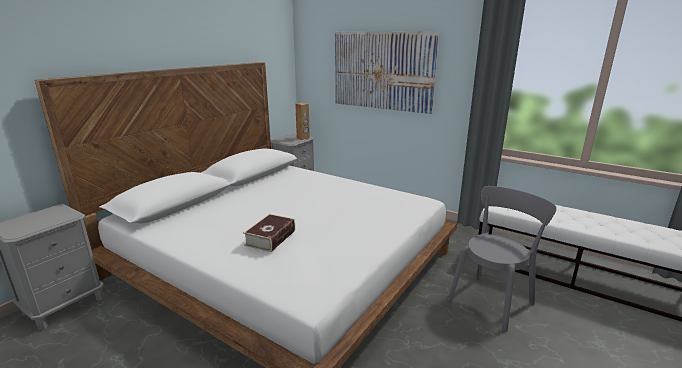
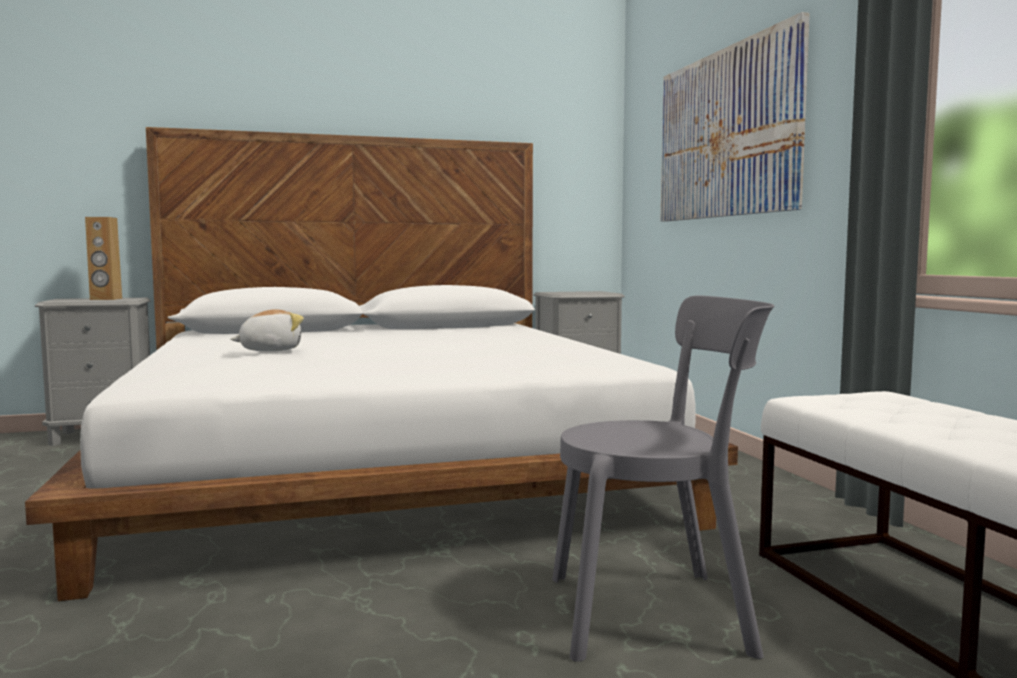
camera: 40 degrees right, 15 degrees down
(270, 238) = (270, 350): book -> plush toy
(303, 138) = (598, 293): brown speaker -> brown speaker (106, 299)

